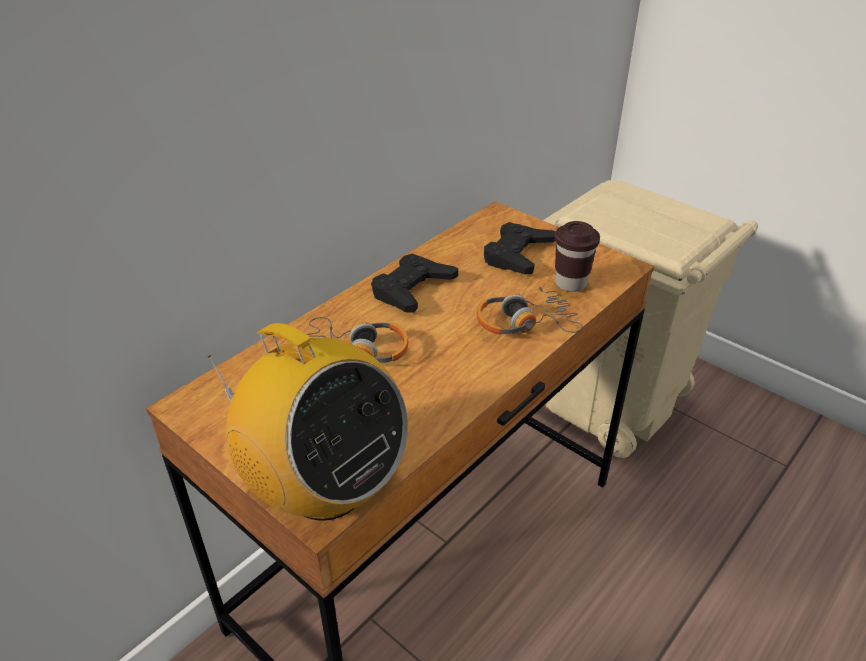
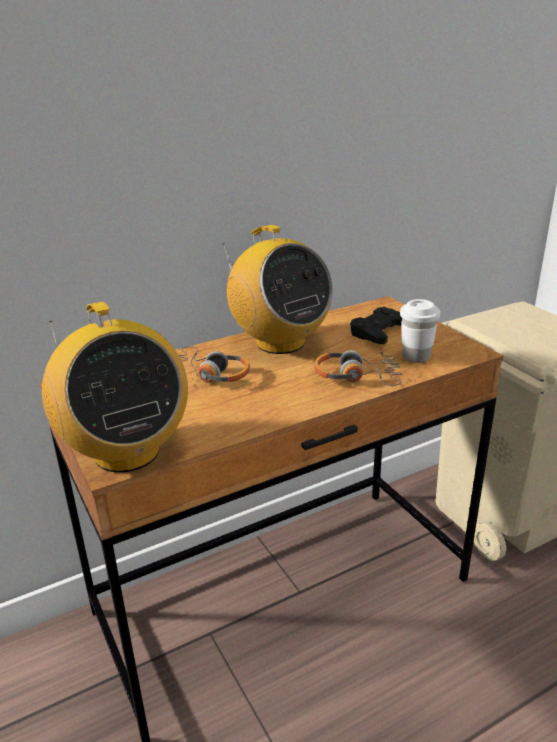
camera: 20 degrees right, 10 degrees down
(412, 289) = (279, 342): black game controller -> radio
(570, 283) = (416, 357): brown cup -> white cup

